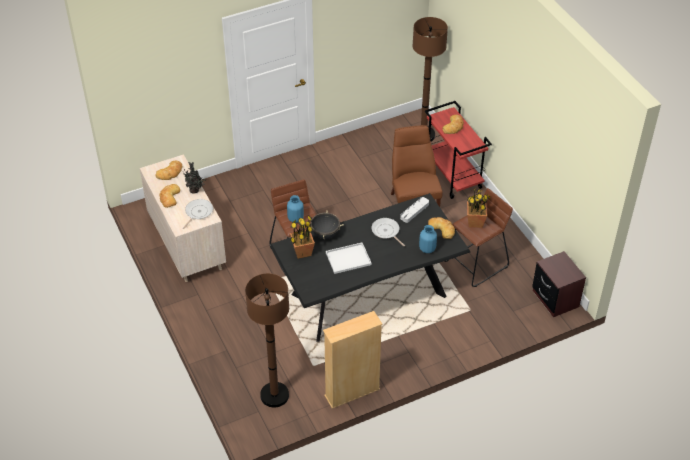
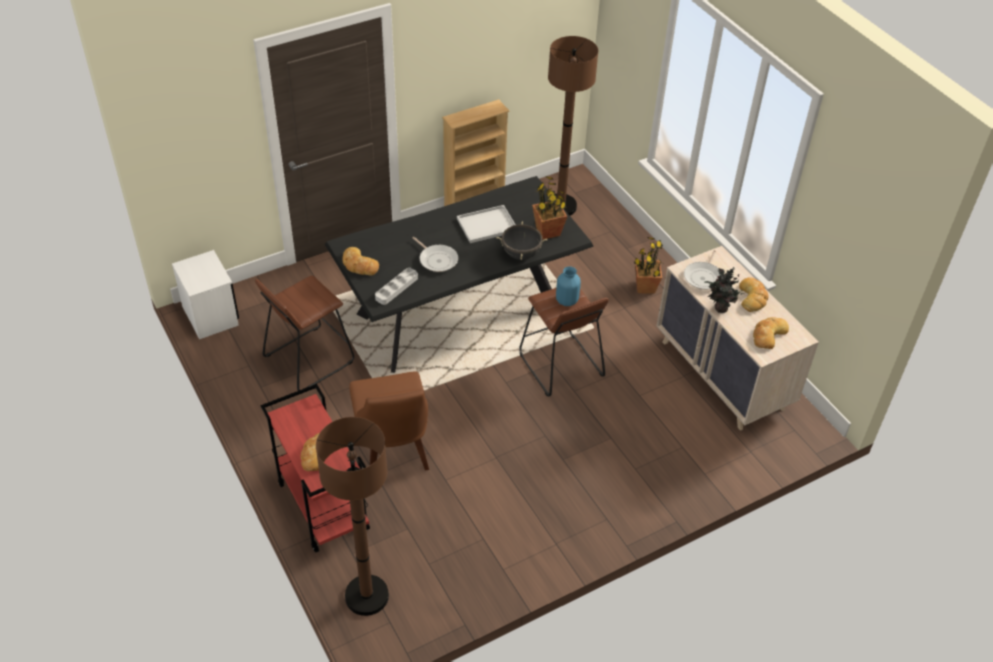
camera: 175 degrees right, 0 degrees up
(427, 249) = (382, 239): blue vase -> none
(475, 222) = (309, 302): potted plant -> potted plant (645, 287)
(555, 299) = (210, 315): brown nightstand -> white nightstand

